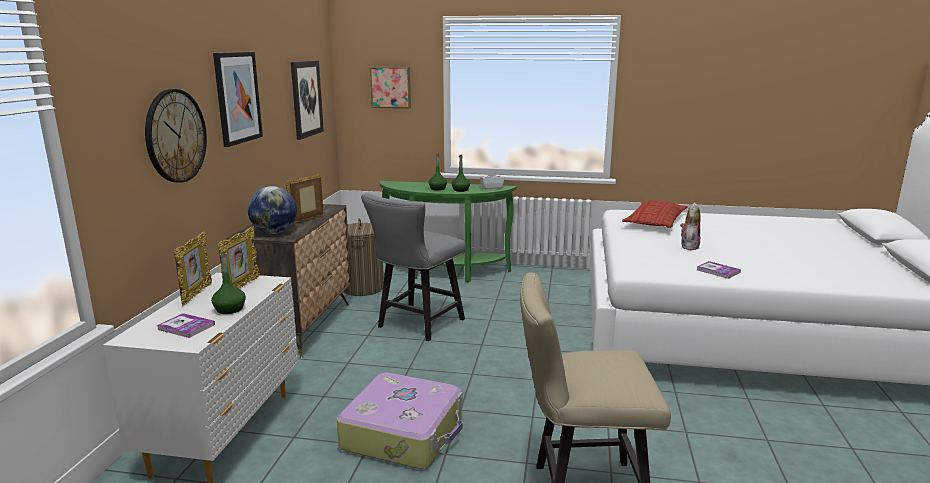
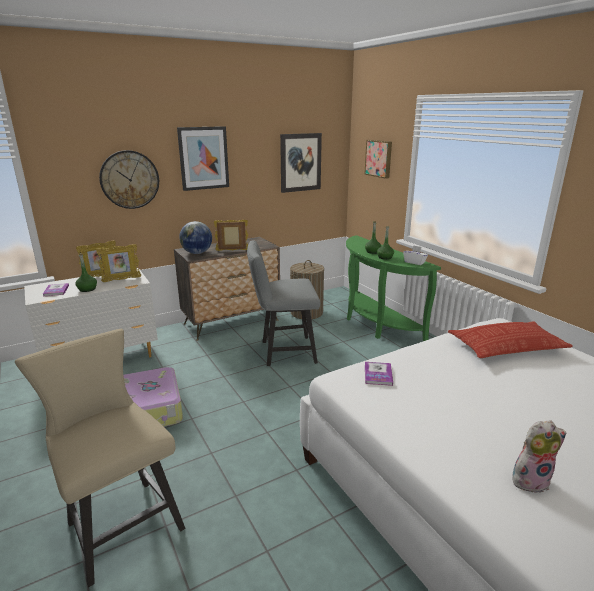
camera: 50 degrees right, 5 degrees up
(688, 246) = (462, 386): plush toy -> plush toy (530, 479)
(718, 271) = (411, 423): book -> book (378, 374)

